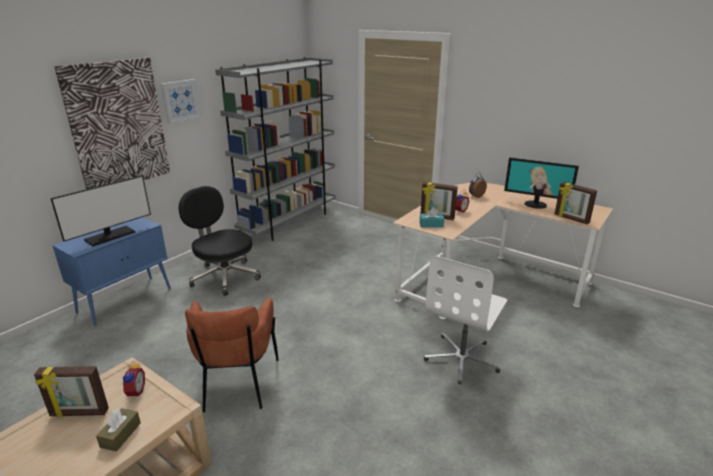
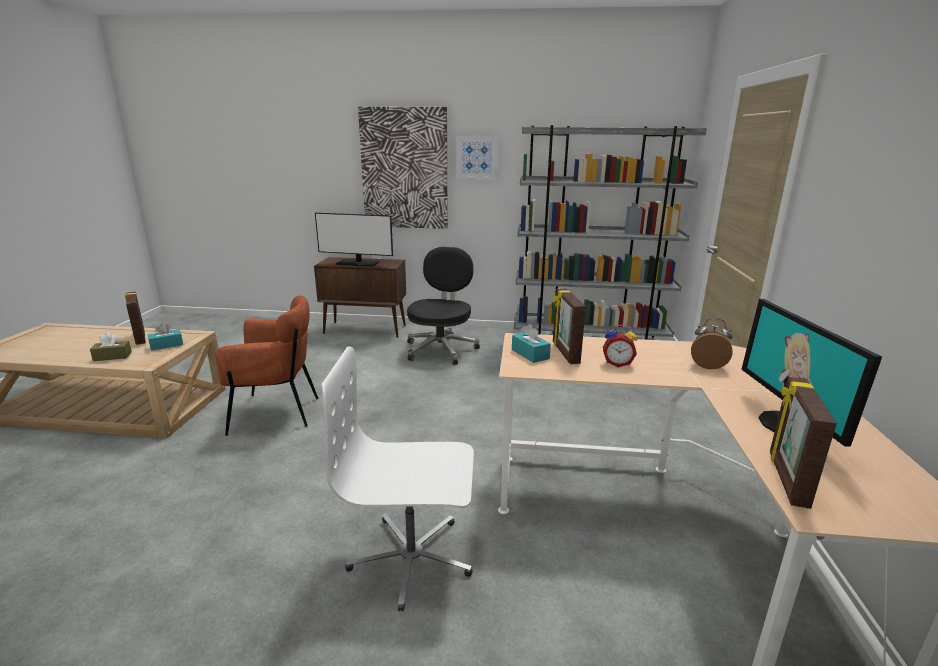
camera: 60 degrees right, 5 degrees down
(126, 300) = (366, 329): blue cabinet -> brown cabinet
(135, 392) = (166, 345): alarm clock -> turquoise tissue box
(237, 384) = (276, 413): brown armchair -> brown armchair turned 150 degrees counterclockwise

